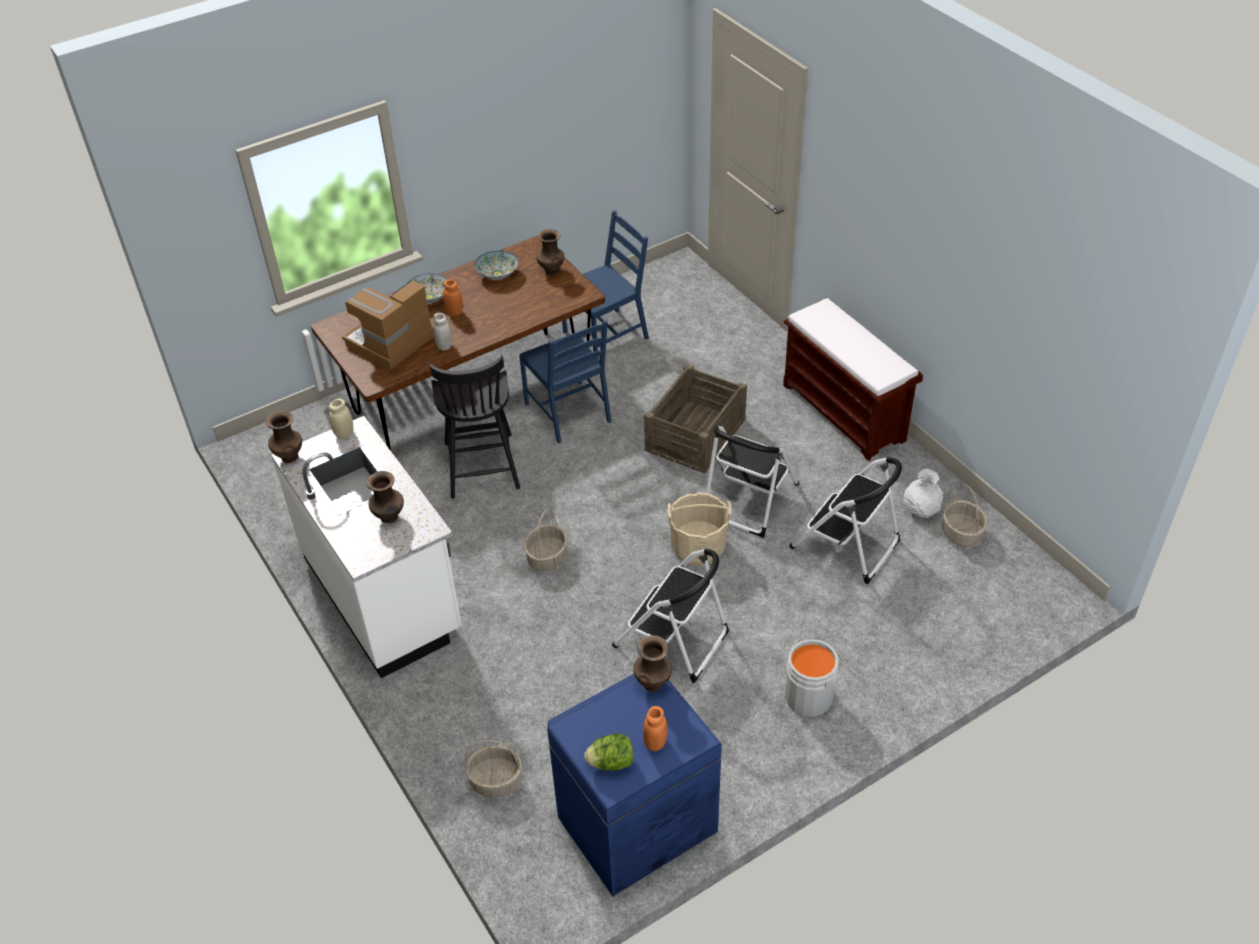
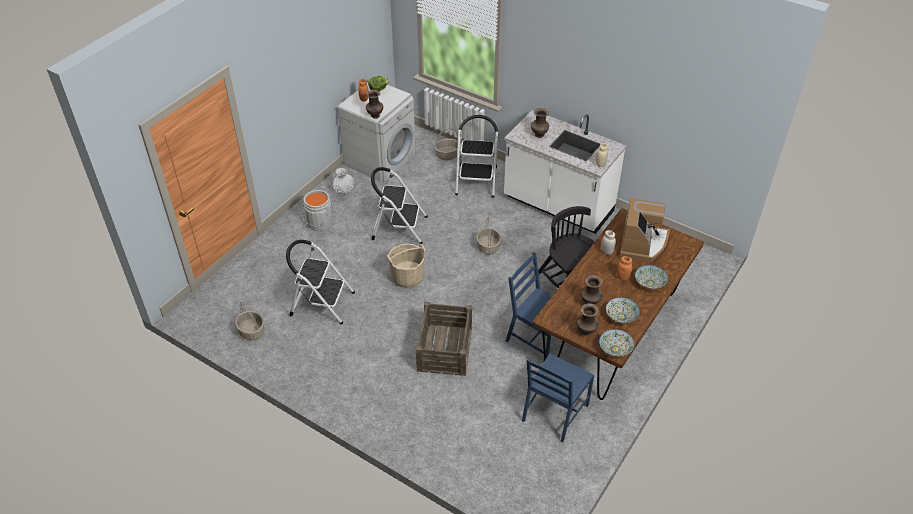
camera: 155 degrees right, 0 degrees up
(289, 456) = (616, 146): brown vase -> brown vase (590, 303)
(534, 248) = (615, 349): none -> bowl
(632, 820) = (381, 159): blue washing machine -> white washing machine
(748, 501) = (390, 313): step ladder -> step ladder (477, 180)
(844, 413) = (348, 399): brown bench -> none
(921, 510) = (279, 340): white vase -> white vase (344, 191)

